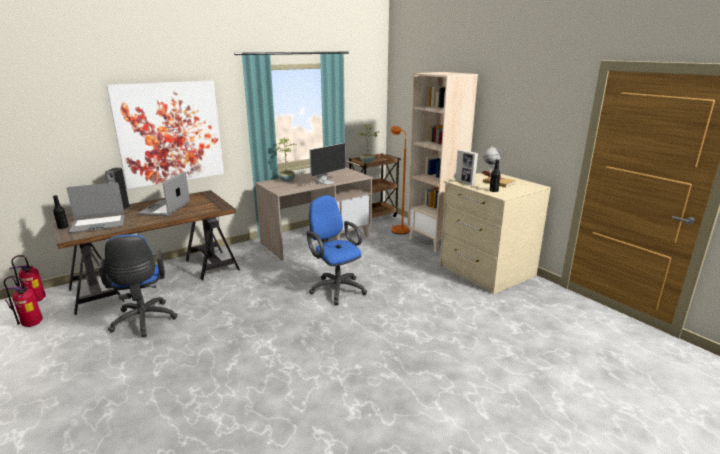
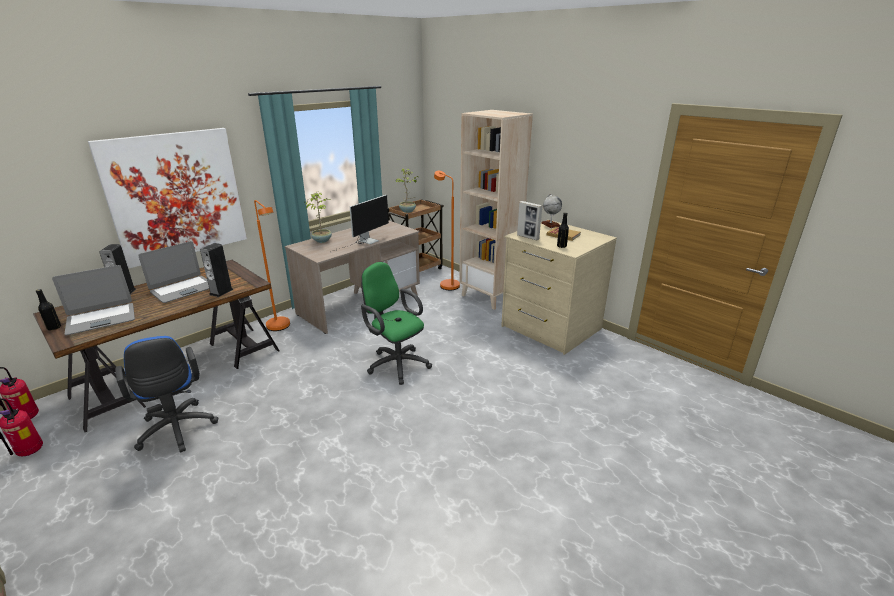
camera: 10 degrees left, 5 degrees up
(165, 208) = (183, 289): laptop -> laptop turned 135 degrees counterclockwise
(194, 212) = (221, 292): none -> speaker
(245, 252) = (280, 328): none -> orange floor lamp
(336, 288) = (396, 364): blue office chair -> green office chair

